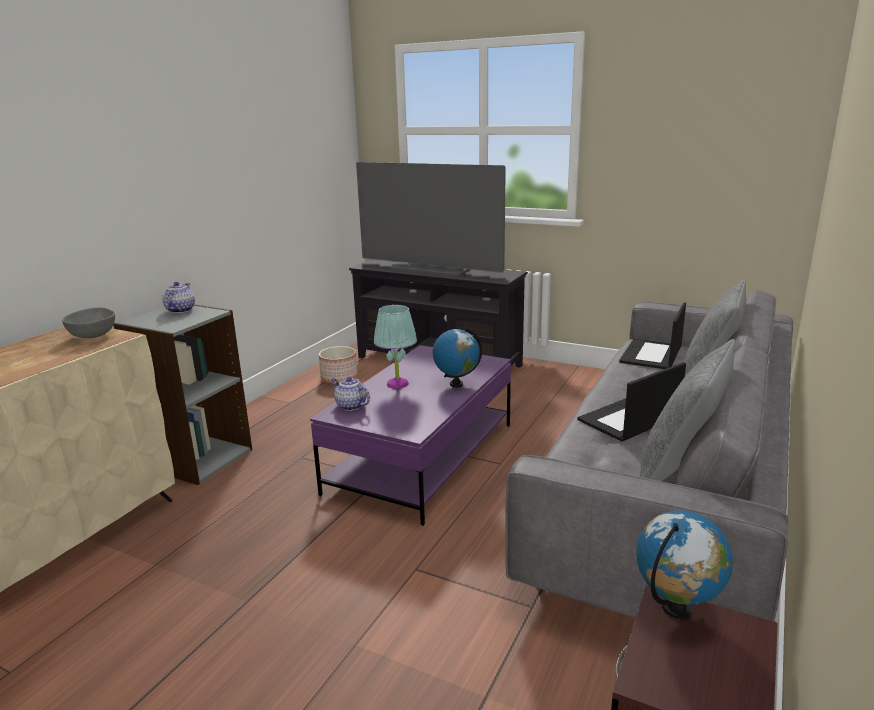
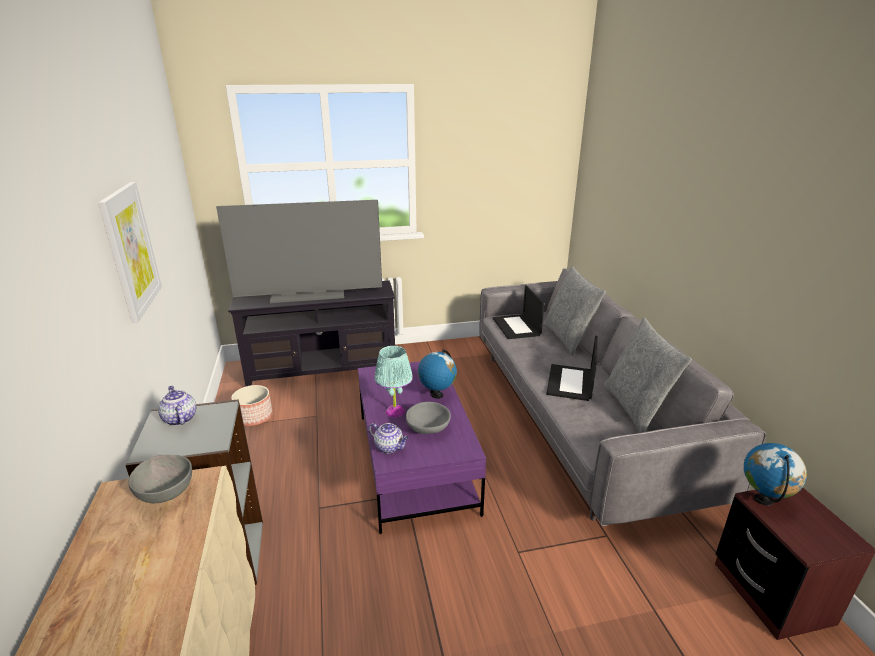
camera: 40 degrees left, 5 degrees up
(209, 169) = (130, 250): none -> picture
(350, 406) = (389, 447): teapot -> teapot turned 150 degrees counterclockwise
(404, 405) = (427, 429): none -> grey bowl

